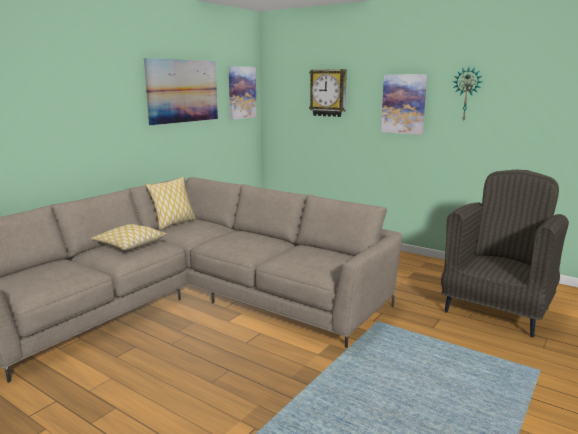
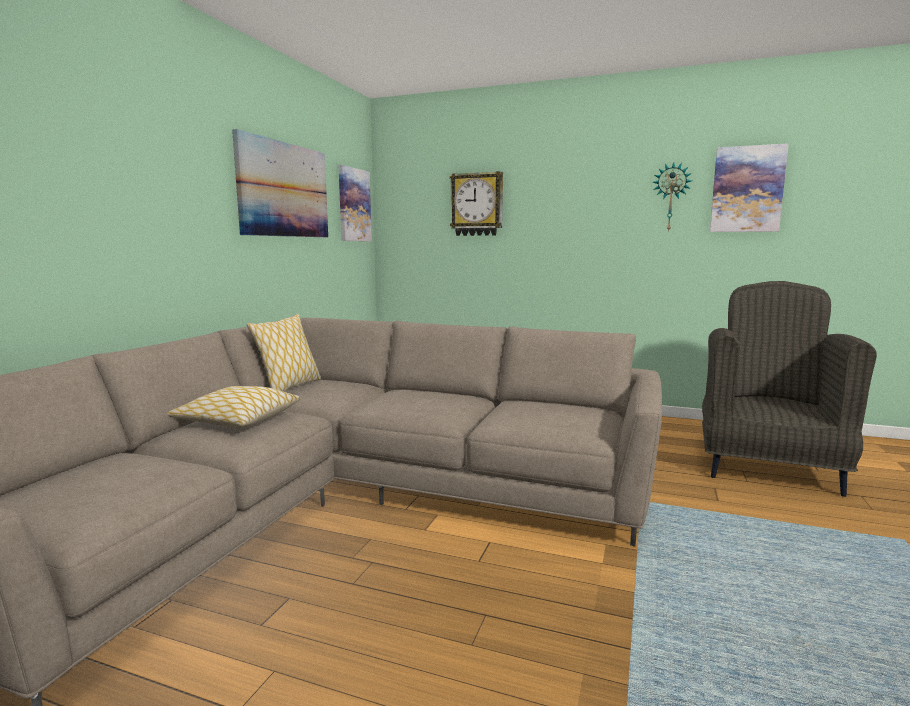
camera: 15 degrees left, 5 degrees down
(403, 104) = (585, 214): picture -> picture (747, 189)

